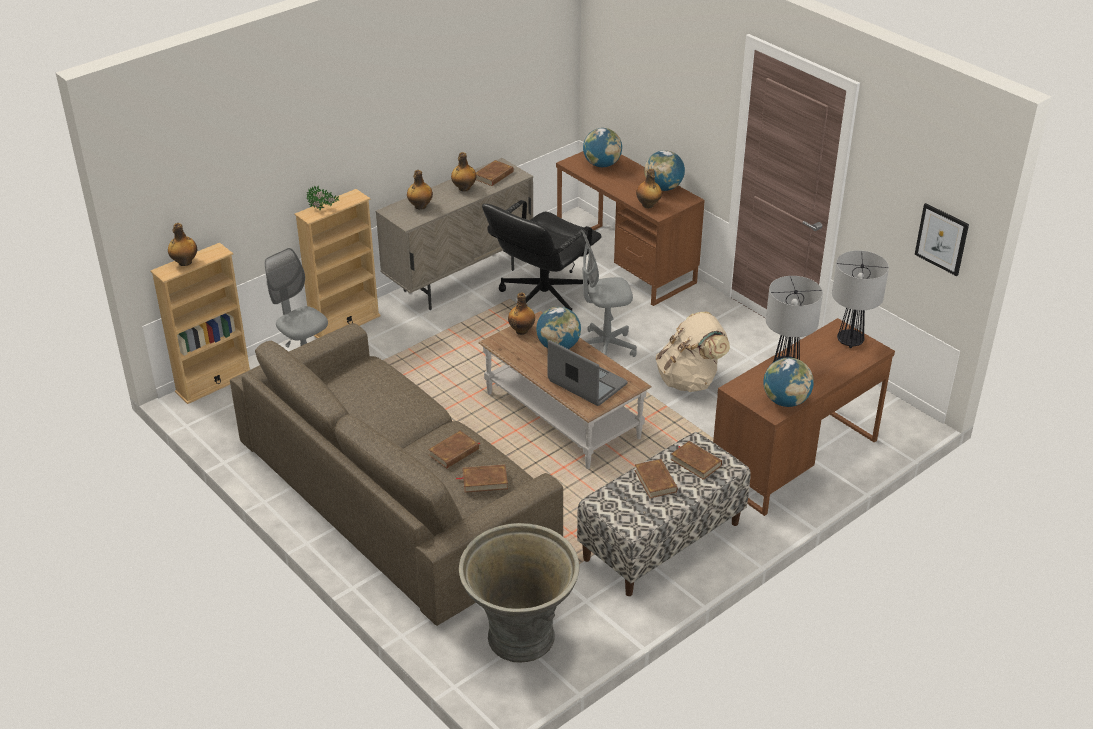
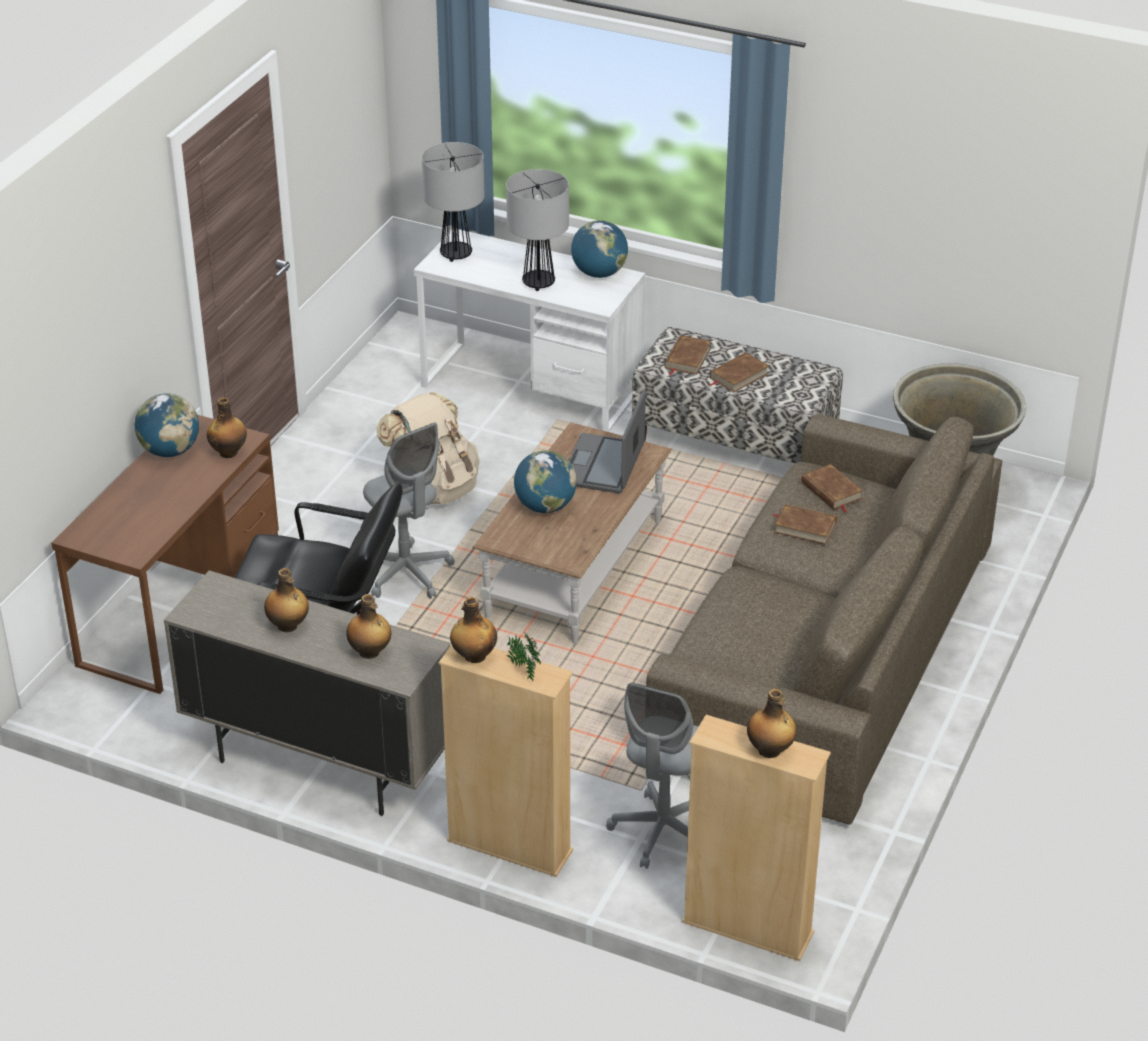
camera: 115 degrees left, 0 degrees up
(494, 176) = (230, 608): brown book -> none
(522, 330) = (531, 545): bottle -> bottle (474, 656)
(602, 164) = (125, 523): globe -> none
(794, 459) = (531, 388): brown desk -> white desk
(942, 239) = (363, 120): picture -> none

